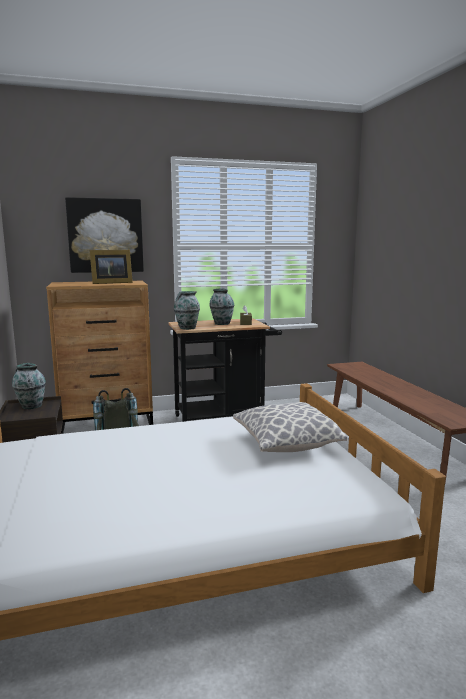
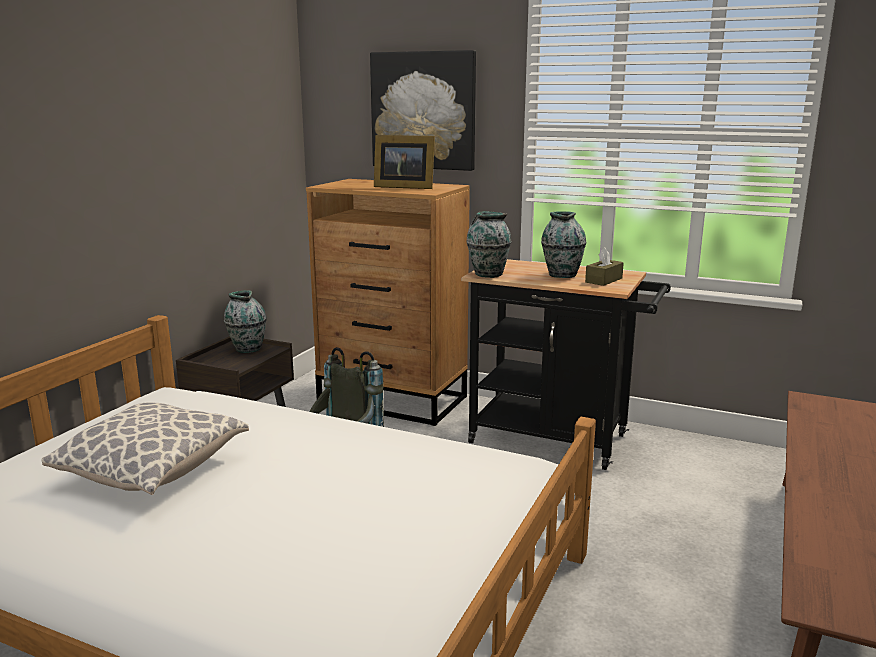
camera: 40 degrees right, 5 degrees up
(286, 444) = (424, 513): pillow -> pillow (153, 471)

